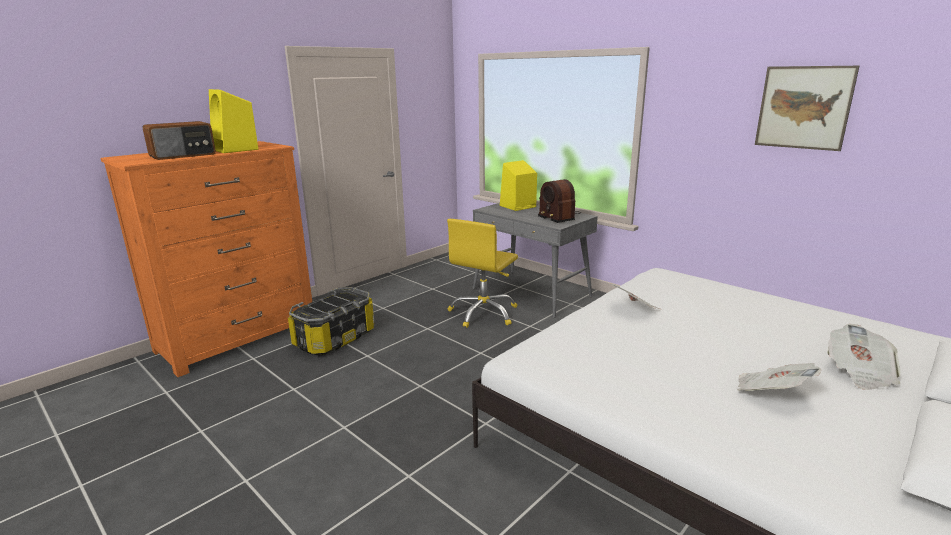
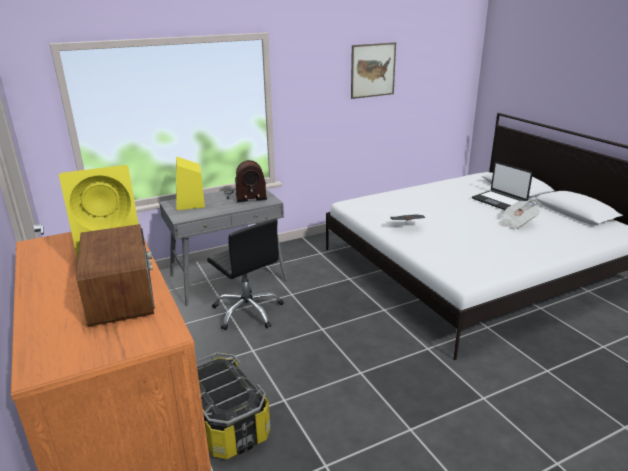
camera: 70 degrees left, 5 degrees up
(483, 313) = (248, 311): yellow office chair -> black office chair
(859, 373) = (499, 201): newspaper -> laptop

